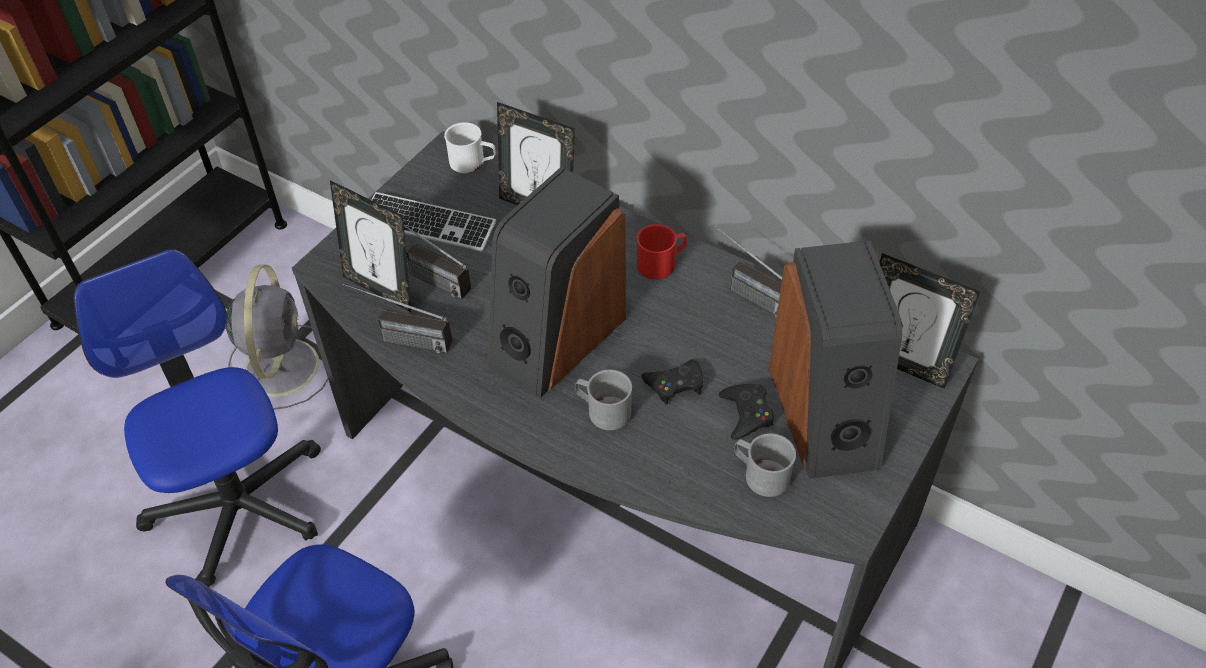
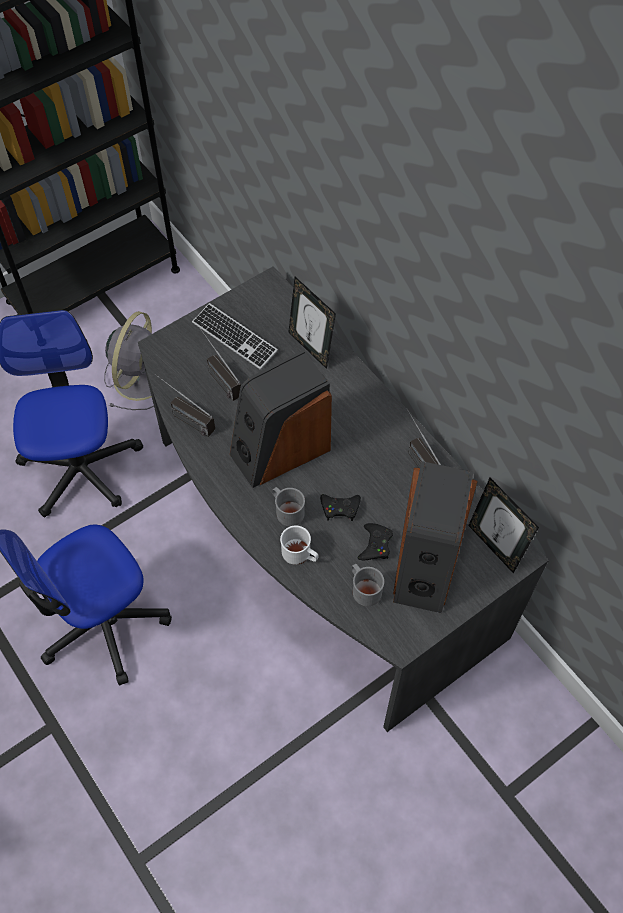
camera: 20 degrees right, 10 degrees up
(381, 289) = (186, 377): picture frame -> none
(472, 163) = (282, 298): white mug -> white mug (300, 554)
(661, 263) = (372, 417): red mug -> none

